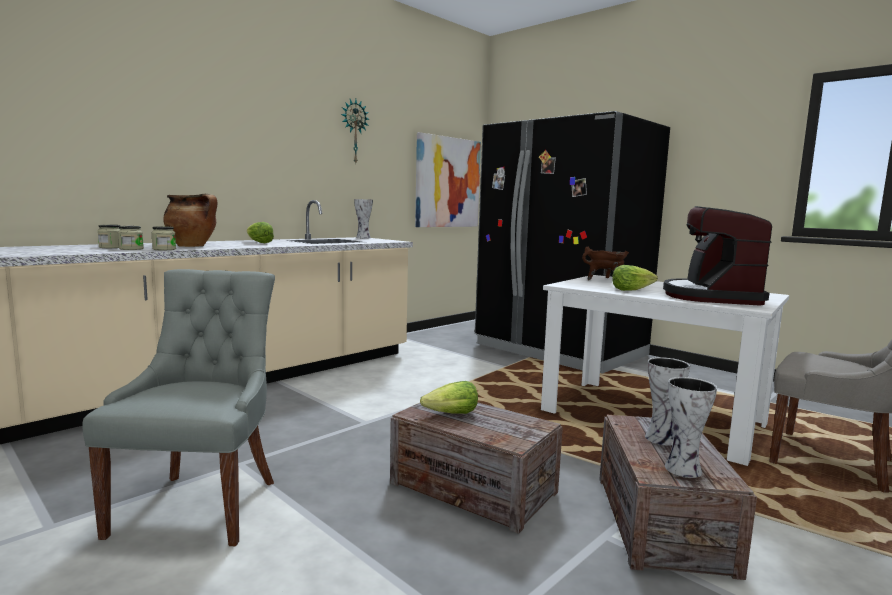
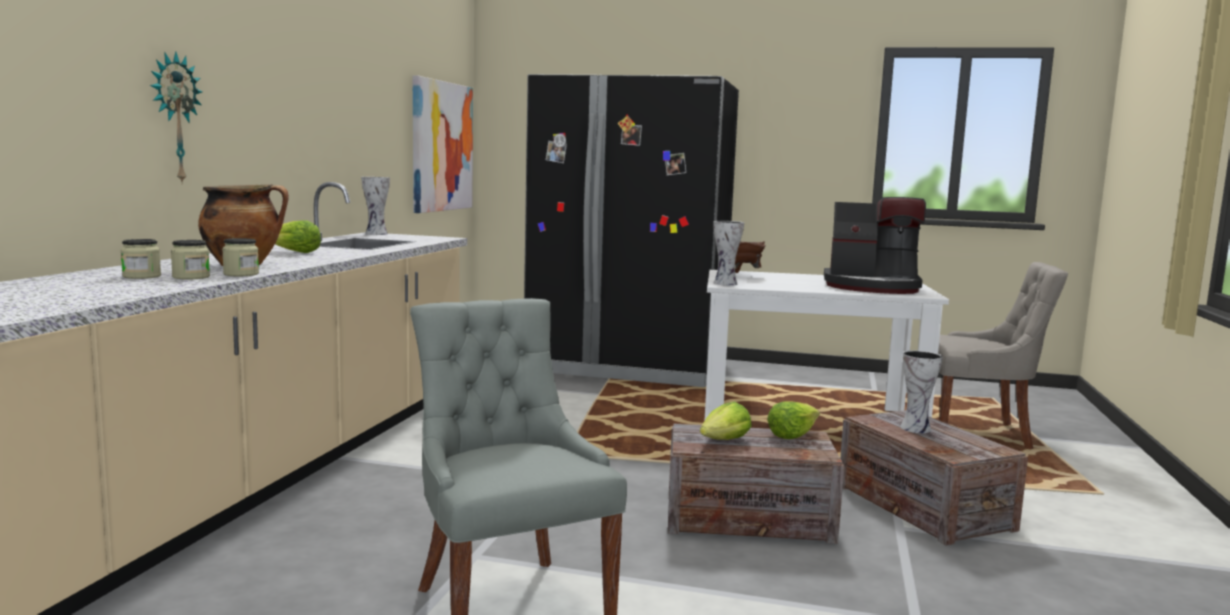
camera: 30 degrees left, 0 degrees up
(354, 131) = (352, 75): wall clock -> wall clock (174, 118)
(631, 290) = (796, 285): lettuce -> lettuce (791, 435)
(683, 470) = (965, 448): vase -> vase (726, 284)
(711, 297) = (872, 287): coffee machine -> coffee machine turned 60 degrees counterclockwise

